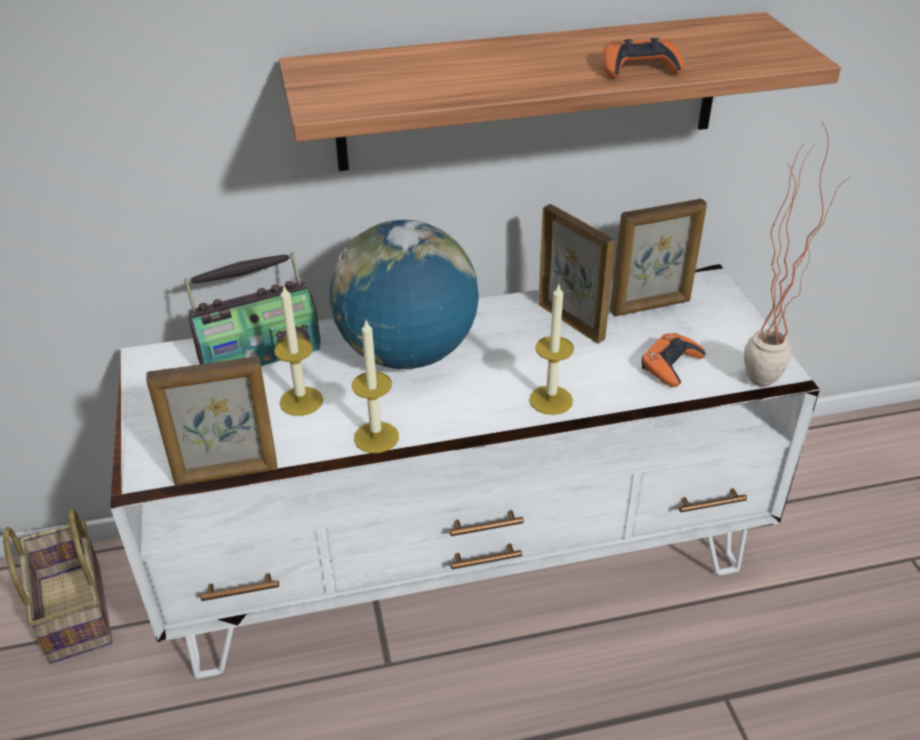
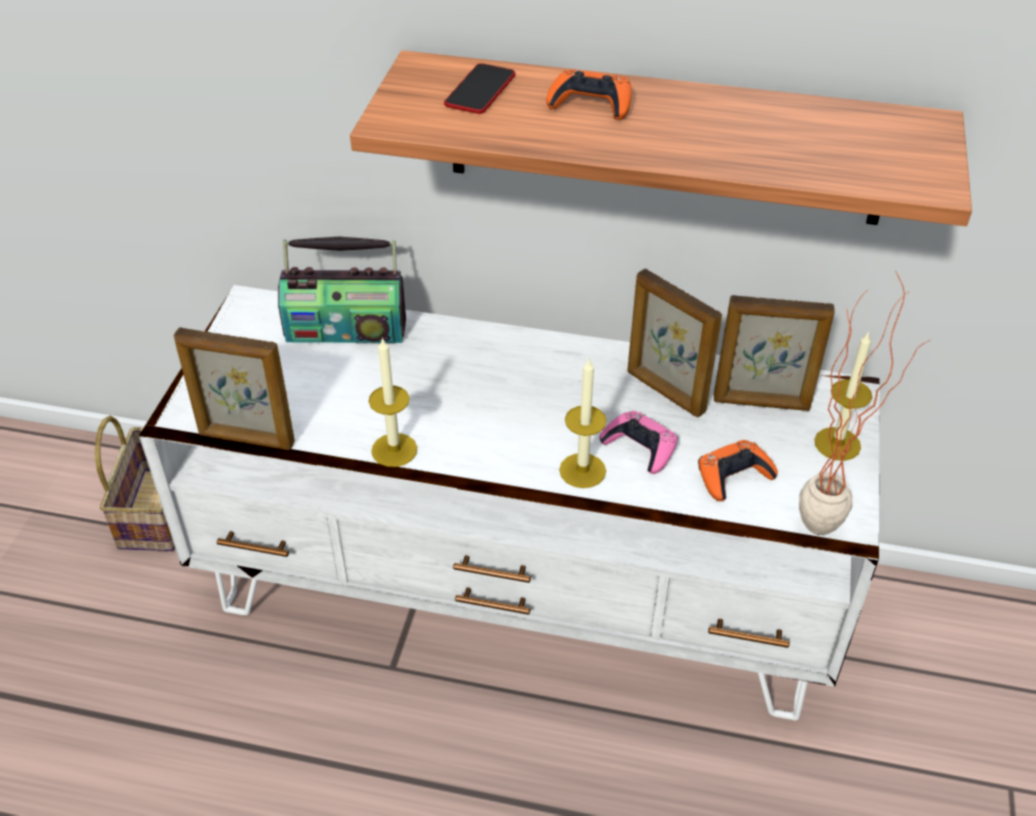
camera: 25 degrees right, 5 degrees up
(301, 401) = (352, 390): candle -> candle (837, 444)
(382, 70) = (480, 90): none -> phone
(407, 354) = (478, 374): globe -> none
(571, 321) = (665, 392): picture frame -> picture frame turned 150 degrees clockwise
(583, 367) = (640, 447): none -> pink game controller
(639, 68) = (739, 153): orange game controller -> orange game controller (591, 103)

